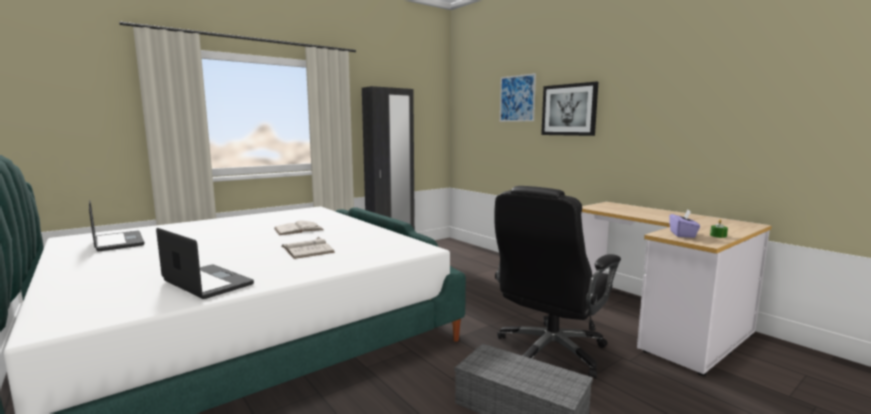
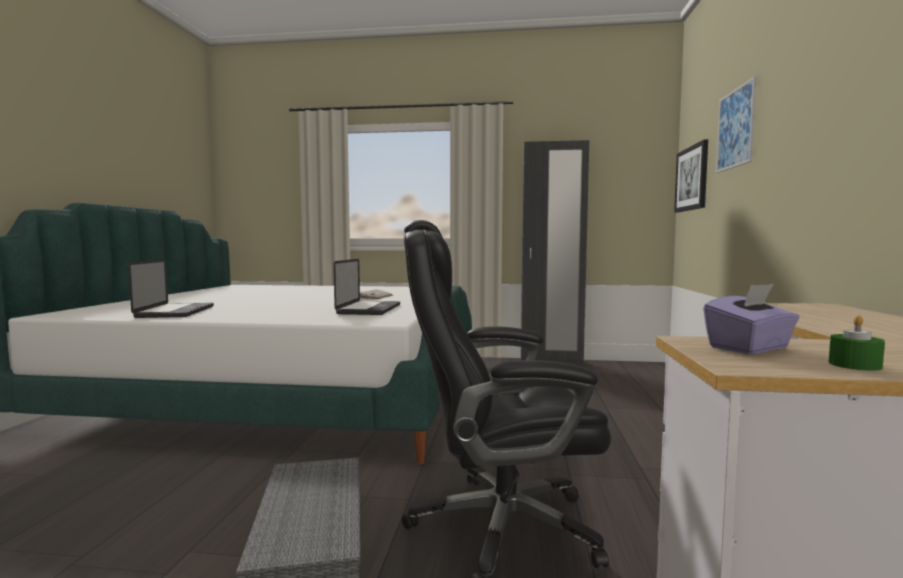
camera: 45 degrees right, 5 degrees down
(118, 242) = (244, 289): laptop -> laptop (369, 309)
(307, 249) = (308, 307): white book -> none
(569, 110) = (793, 126): picture -> picture (692, 178)

